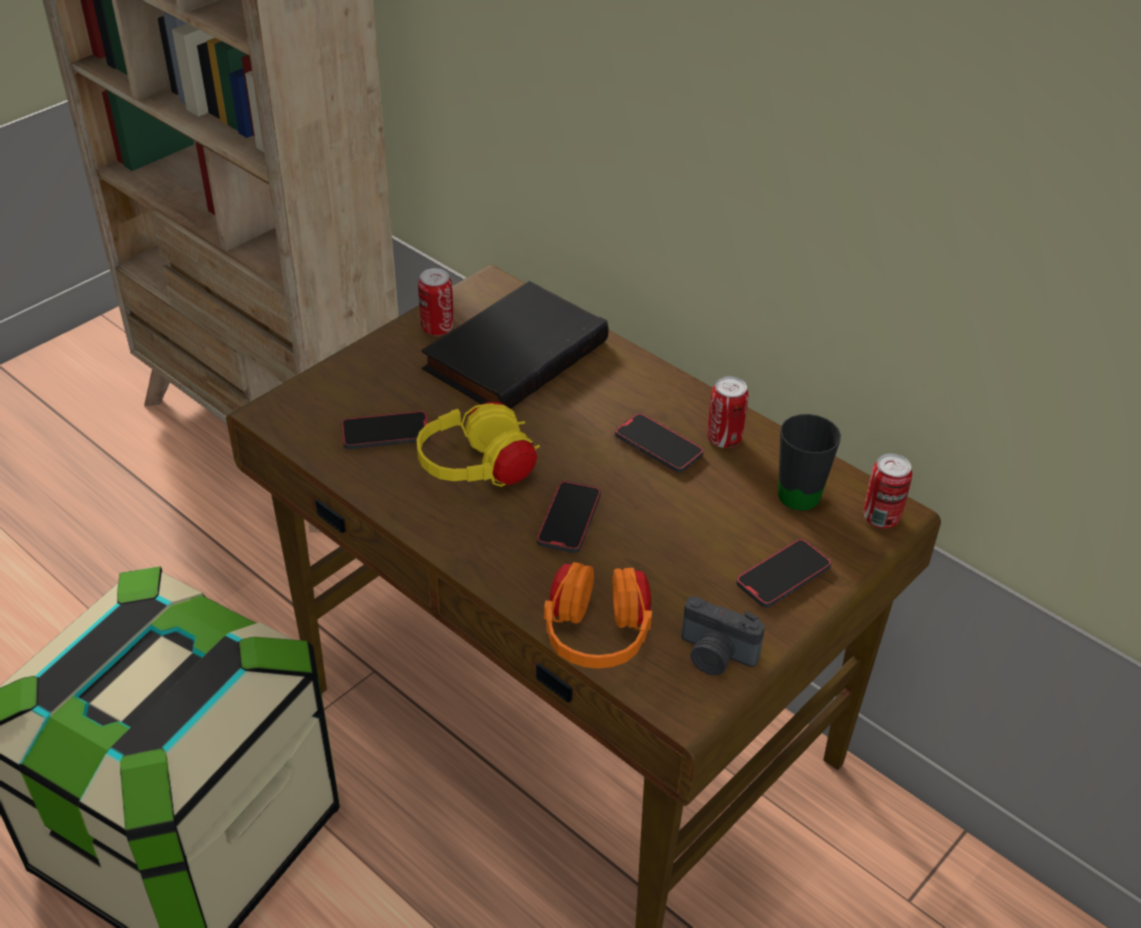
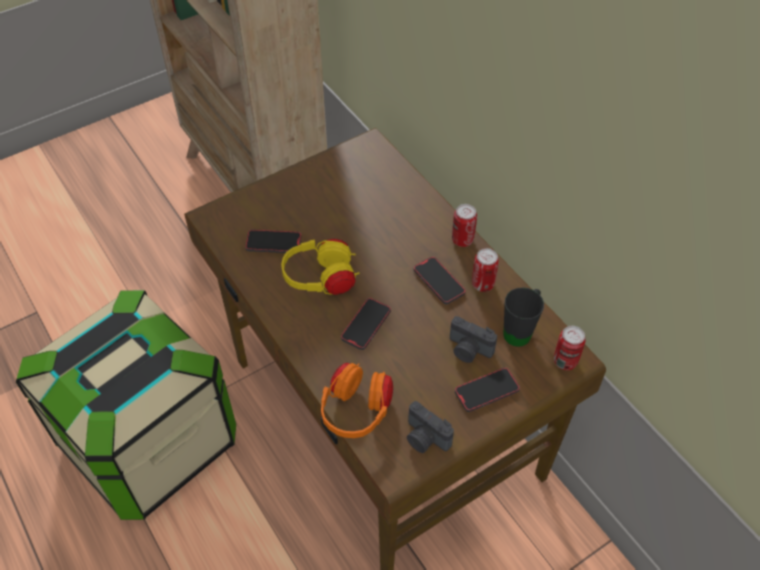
camera: 15 degrees right, 10 degrees up
(437, 328) = (327, 171): can -> can (462, 240)
(513, 353) = (369, 198): black book -> none
(735, 527) = (468, 350): none -> camera

